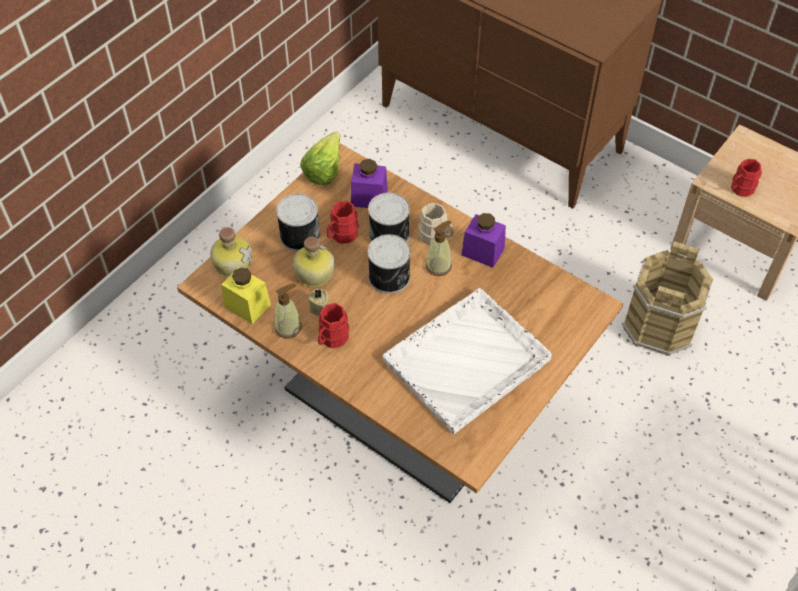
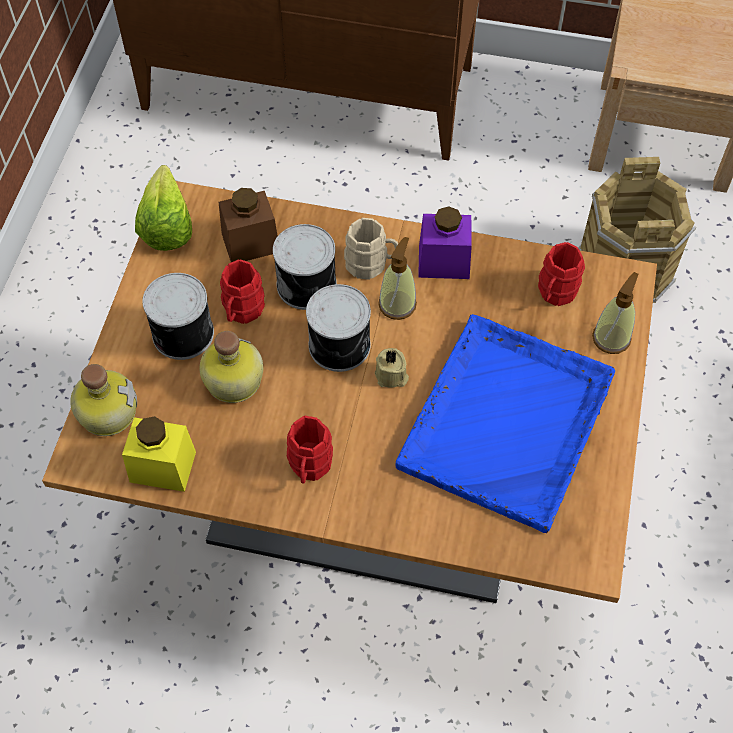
camera: 25 degrees left, 5 degrees up
(288, 327) = (239, 475): soap dispenser -> soap dispenser (611, 338)
(319, 308) = (268, 429): beige candle -> beige candle (391, 376)
(369, 197) = (250, 243): purple jar -> brown jar
(468, 359) = (508, 420): white tray -> blue tray
(740, 189) = (670, 64): red mug -> red mug (554, 293)

